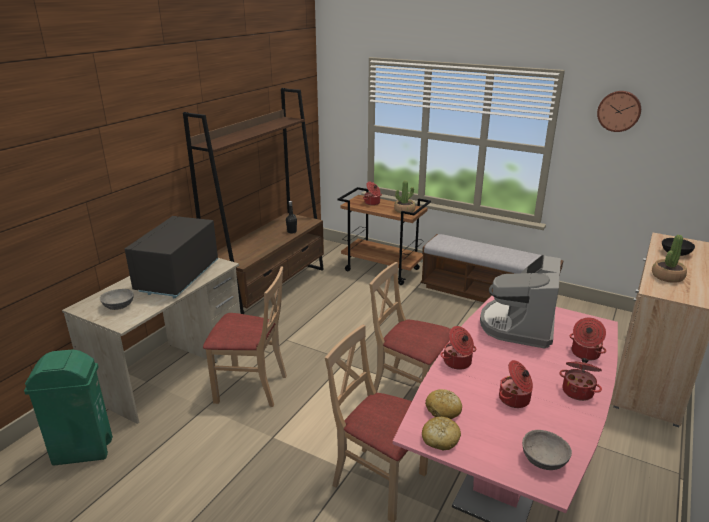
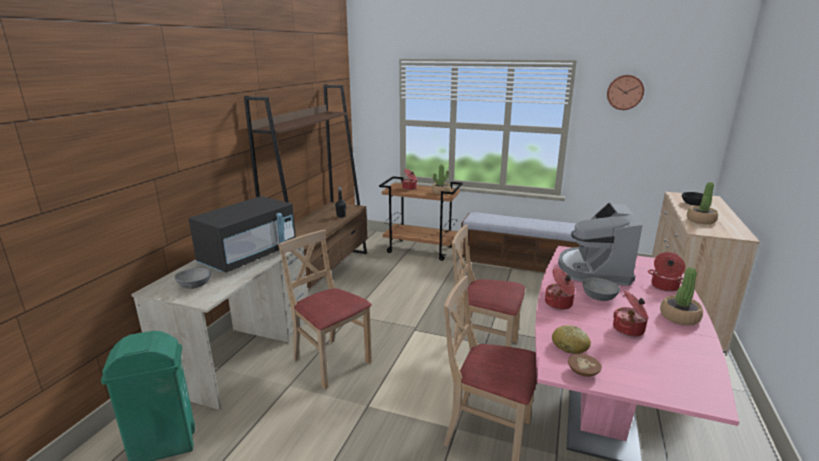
camera: 10 degrees left, 5 degrees down
(177, 277) = (249, 256): black microwave -> black microwave turned 150 degrees counterclockwise
(251, 387) = (331, 361): beige chair -> beige chair turned 135 degrees counterclockwise
(440, 439) = (582, 372): bread -> brown bowl
(543, 460) = (688, 379): grey bowl -> grey bowl (598, 297)
(578, 391) = (679, 317): cooking pot -> potted plant

